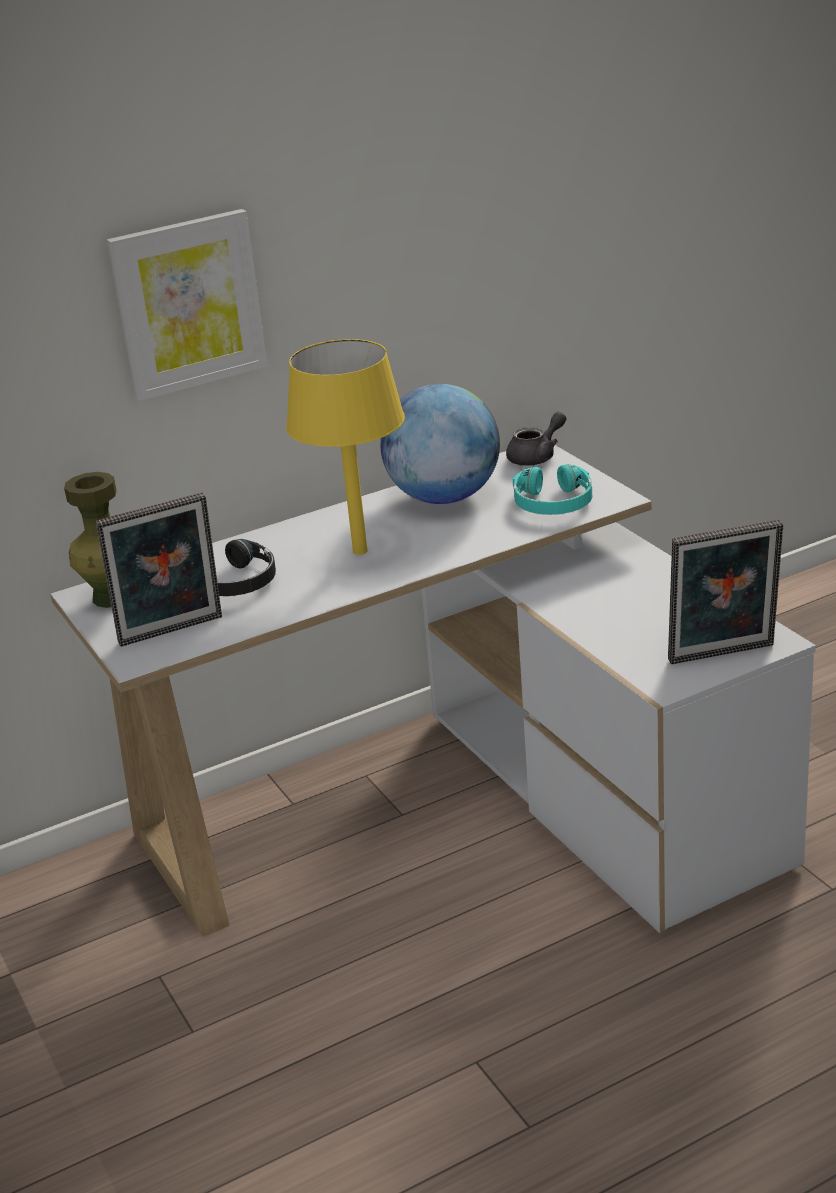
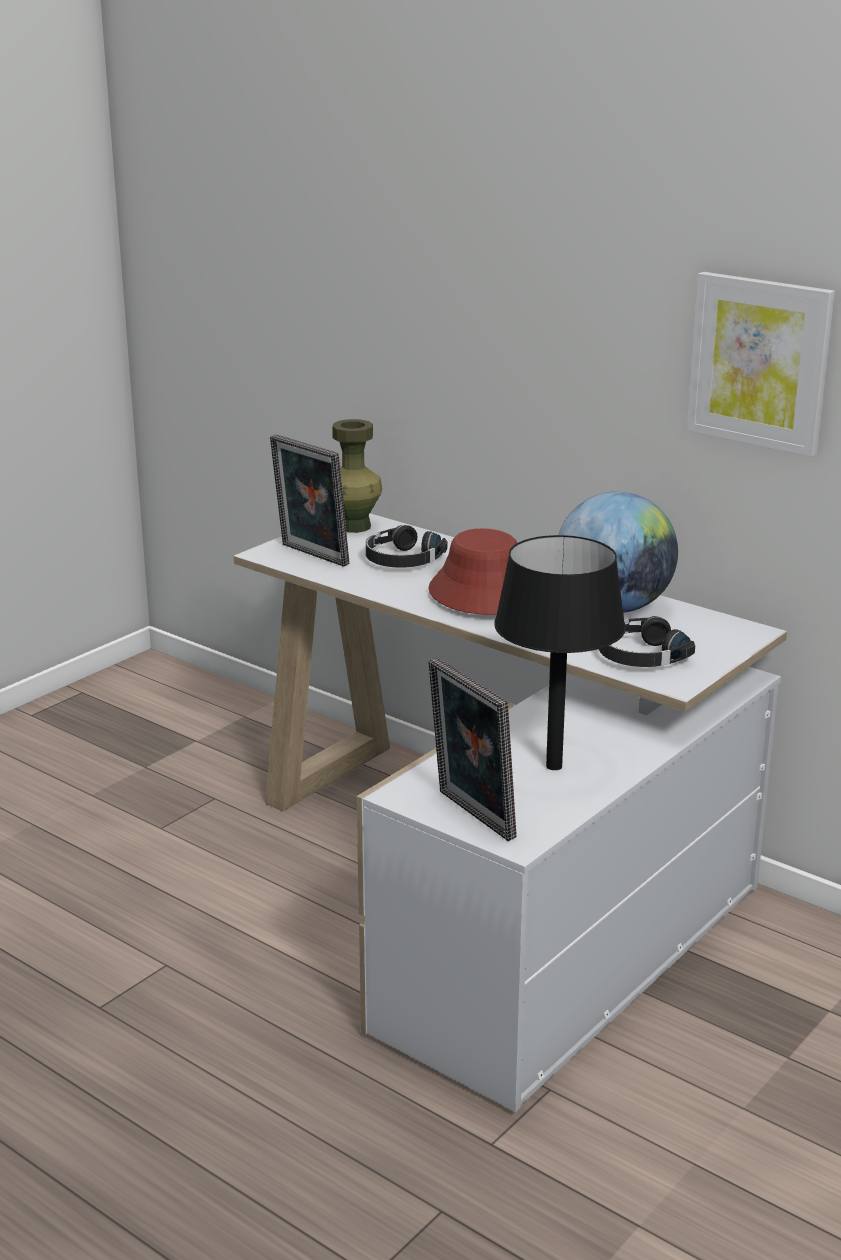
camera: 65 degrees right, 5 degrees down
(188, 304) = (488, 327): picture -> picture (760, 362)
(359, 551) = (483, 593): yellow table lamp -> red hat
(537, 457) = (738, 633): grey teapot -> none
(553, 503) = (640, 656): turquoise headphones -> black headphones
(653, 603) = (553, 766): none -> black table lamp

